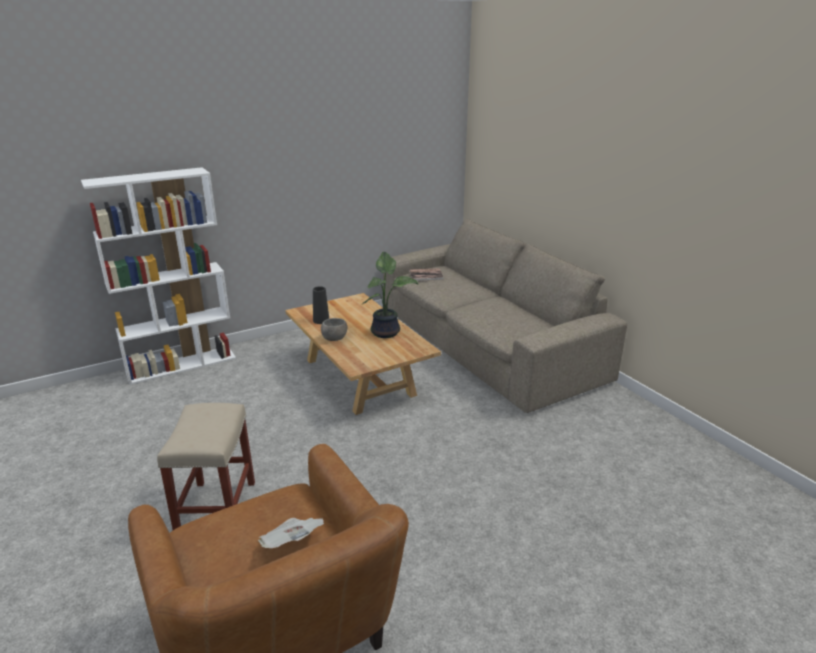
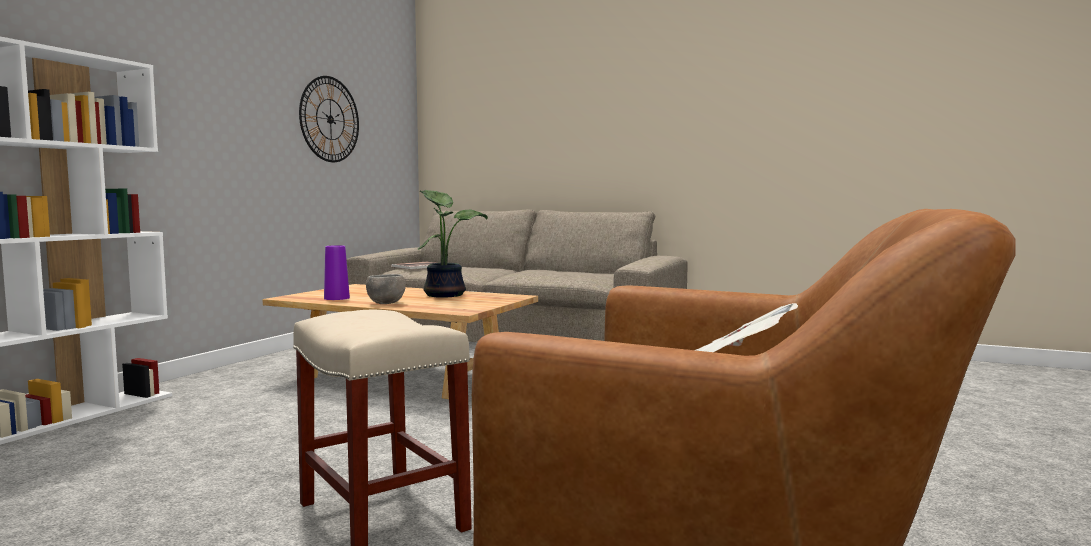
camera: 35 degrees left, 20 degrees down
(321, 320) = (336, 298): black vase -> purple vase
(372, 158) = (330, 119): none -> wall clock

